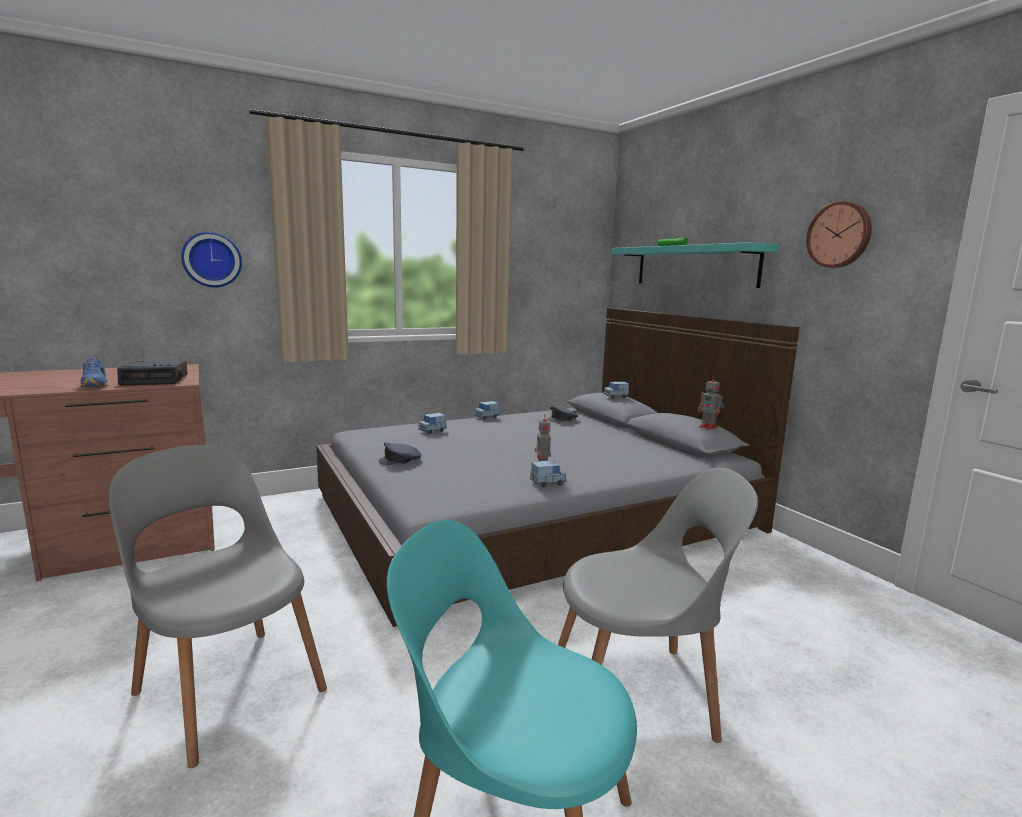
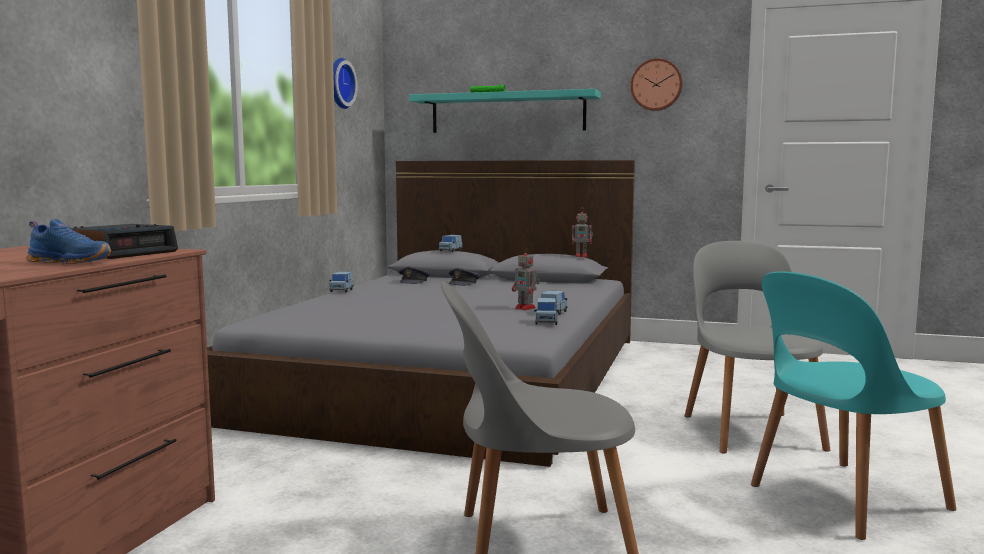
camera: 45 degrees left, 5 degrees down
(212, 259) = (52, 77): wall clock -> wall clock (339, 83)
(401, 460) = (392, 326): grey cap -> grey cap (464, 283)
(432, 431) = (339, 305): blue toy car -> blue toy car (546, 322)
(639, 692) = (751, 430): grey chair -> grey chair turned 45 degrees counterclockwise

